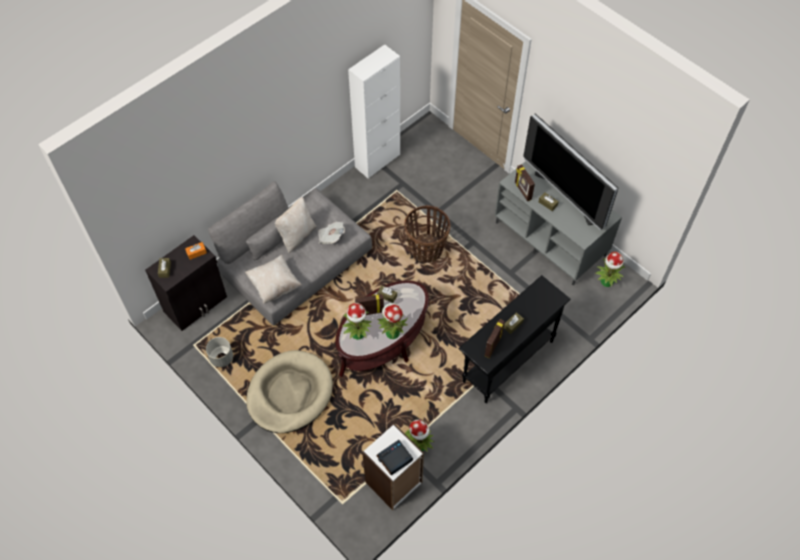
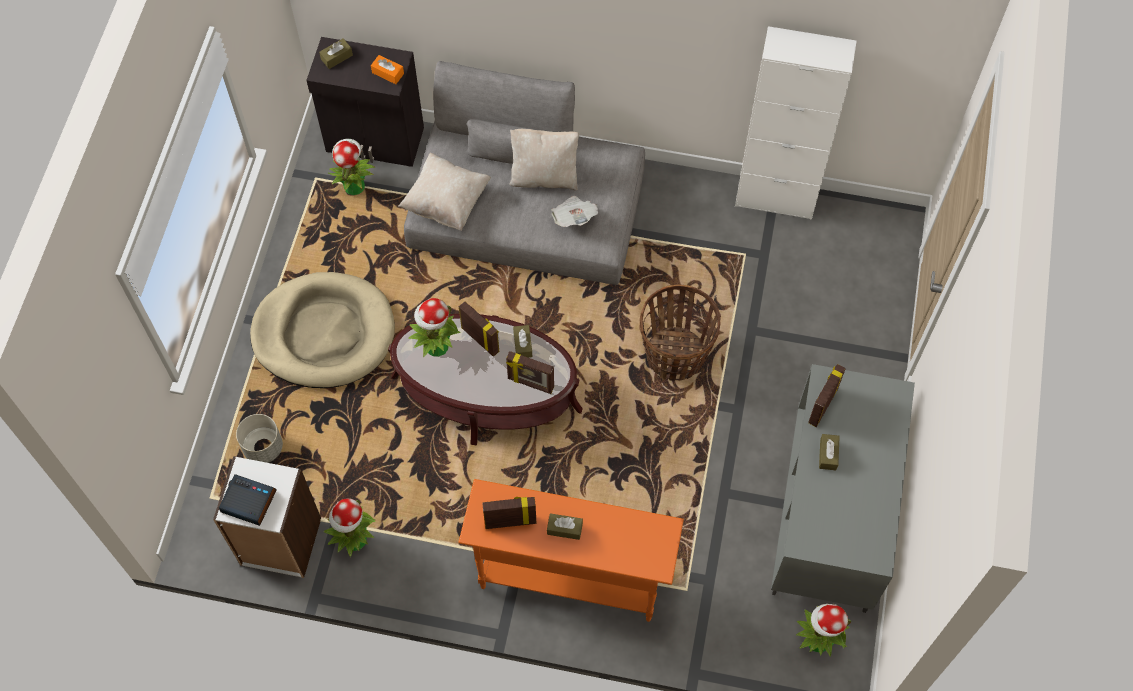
camera: 55 degrees right, 5 degrees up
(221, 358) = (319, 221): grey planter -> grey planter (263, 447)
(392, 332) = (468, 387): potted plant -> potted plant (354, 186)
(411, 305) = (530, 383): none -> picture frame
(507, 361) = (570, 577): black console table -> orange console table
(566, 196) = (865, 473): television -> none

